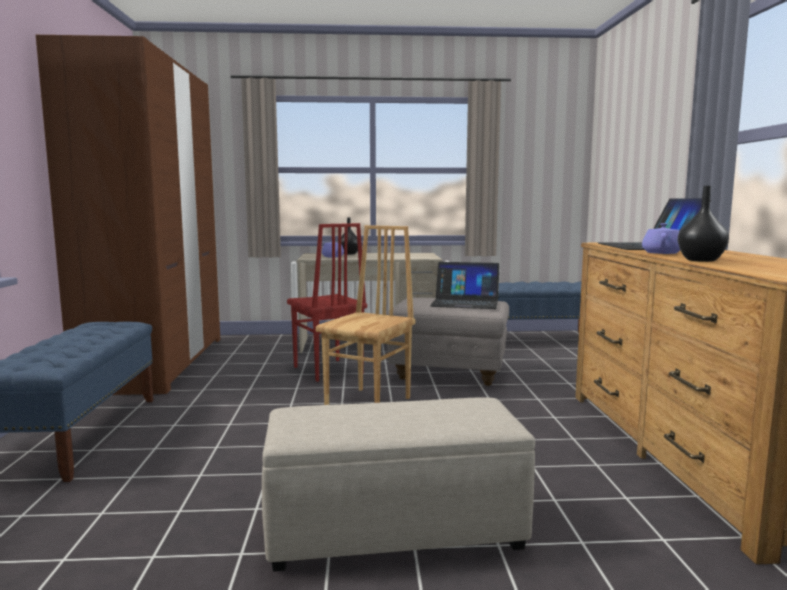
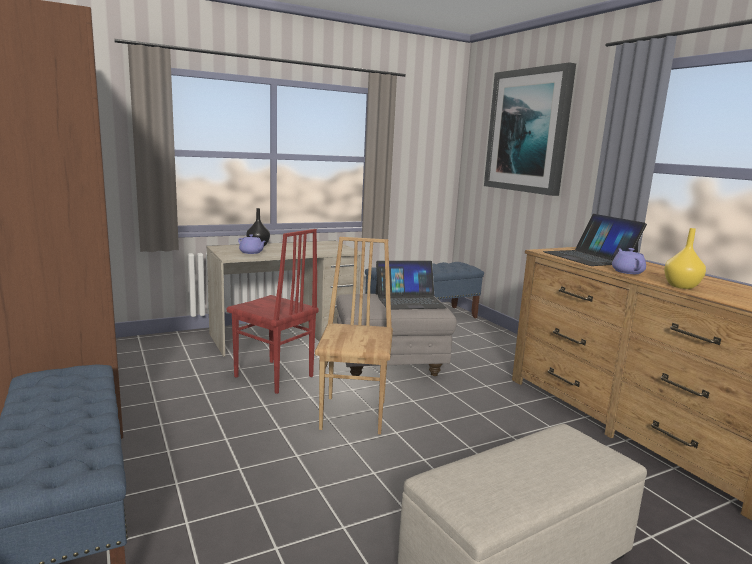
camera: 25 degrees left, 5 degrees up
(640, 121) = (528, 131): none -> picture
(701, 260) = (681, 286): black vase -> yellow vase

